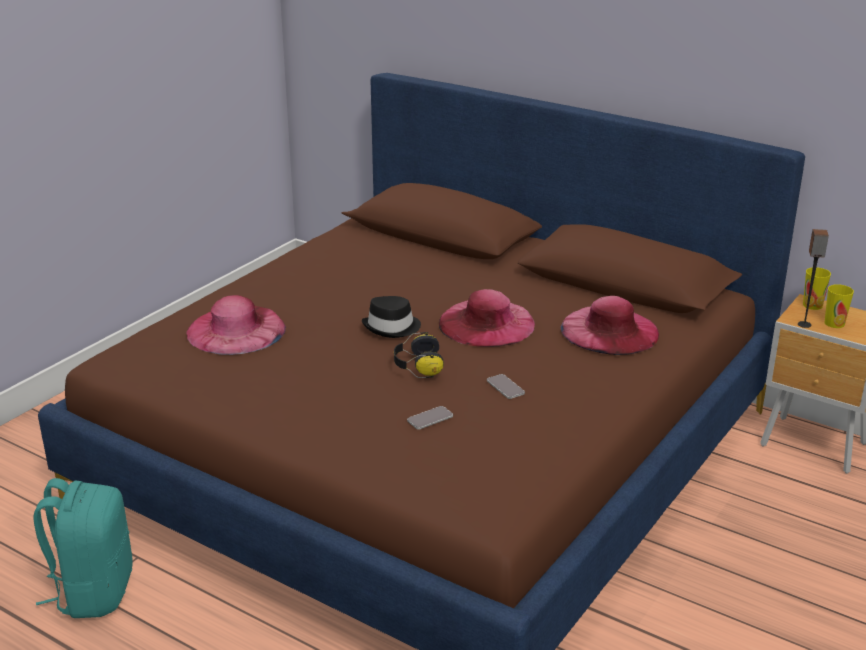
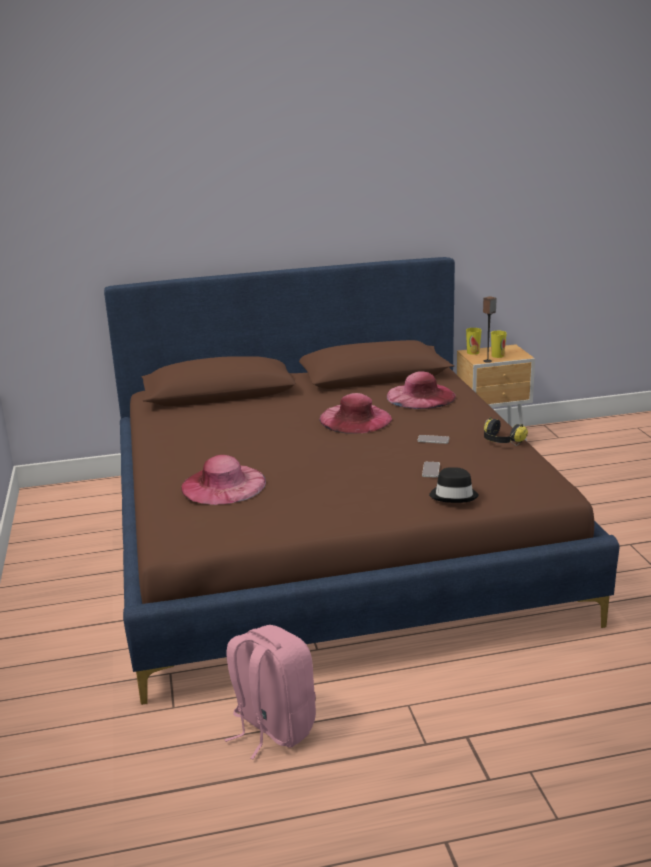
camera: 45 degrees left, 5 degrees down
(94, 592) = (272, 728): turquoise backpack -> pink backpack
(392, 327) = (311, 442): black hat -> black hat (454, 495)
(417, 366) = (368, 452): headphones -> headphones (501, 441)

